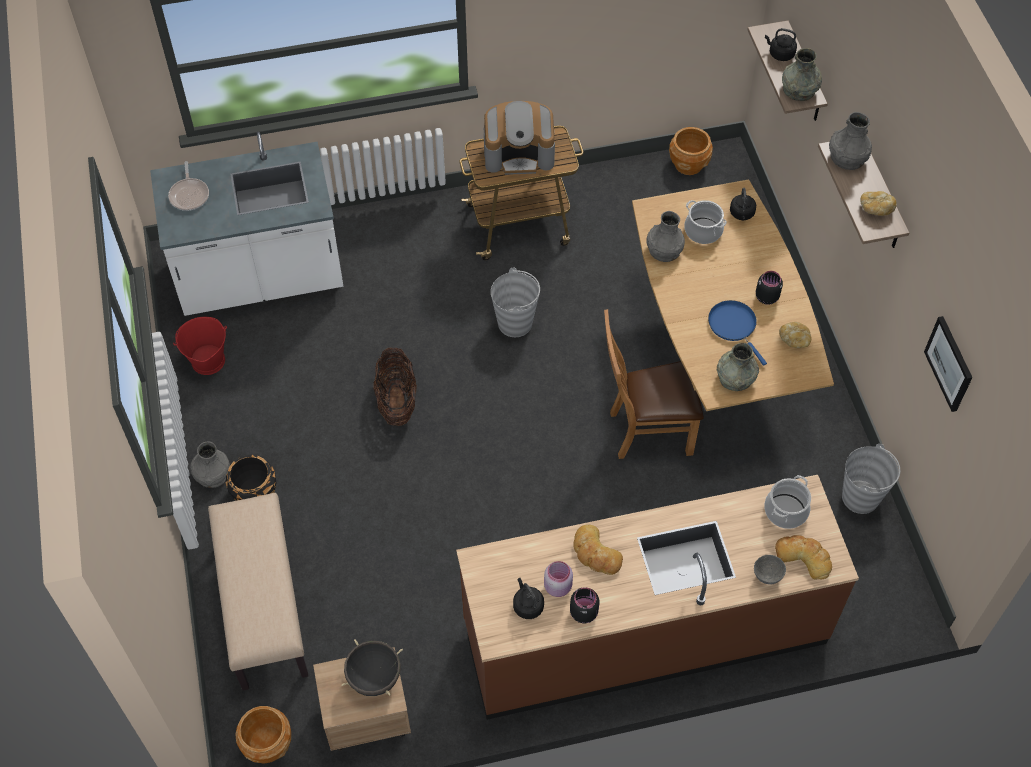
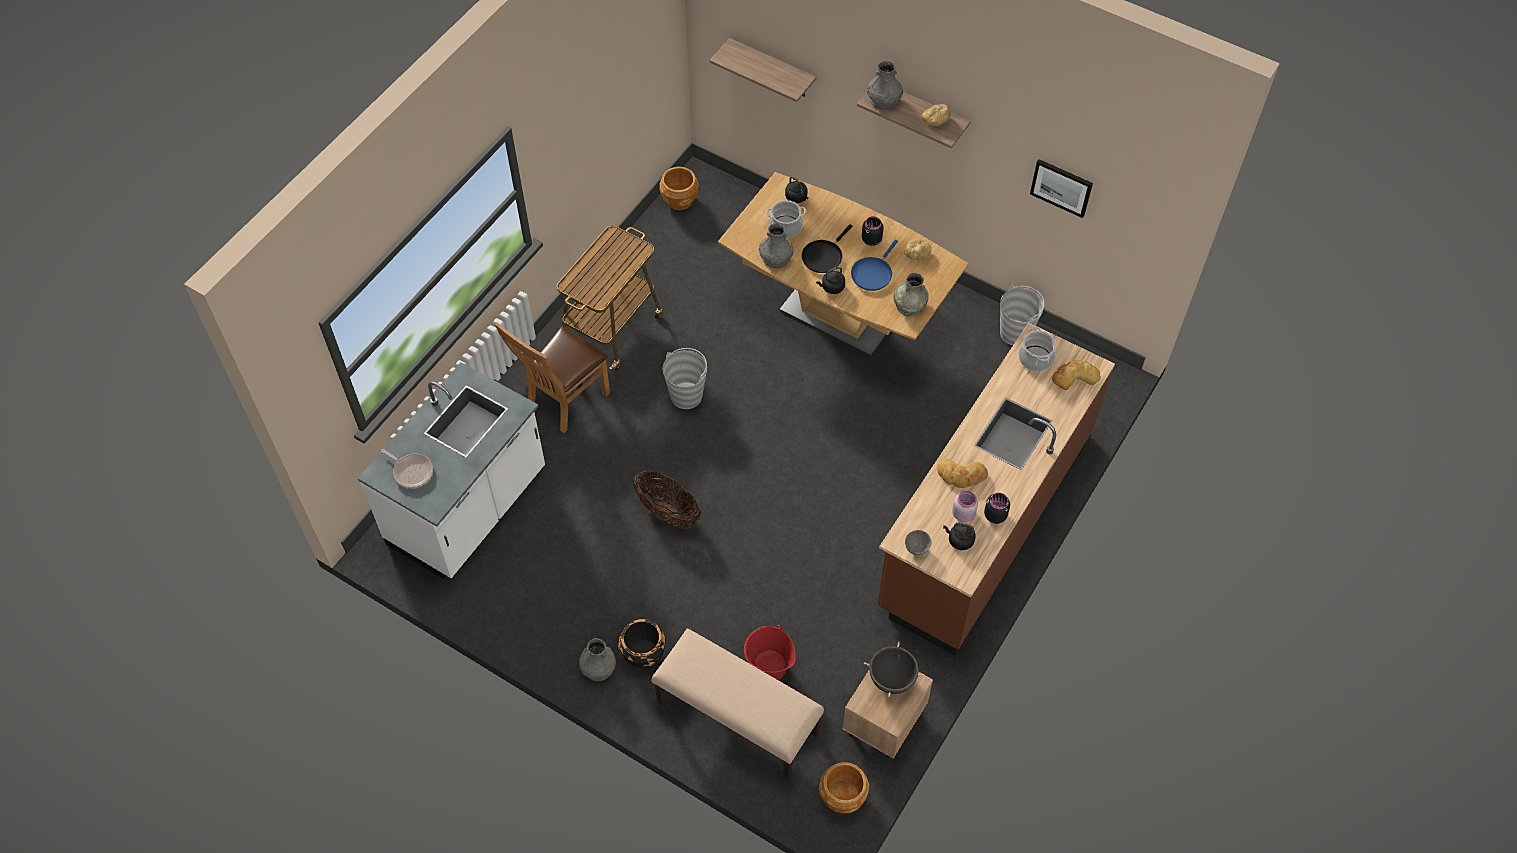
camera: 45 degrees left, 0 degrees up
(207, 361) = (500, 597): red bucket -> red bucket (769, 667)
(519, 154) = (603, 266): coffee machine -> none
(645, 431) = (848, 398): brown chair -> brown chair (564, 402)
(707, 279) = (823, 256): none -> black frying pan
(734, 326) = (873, 273): blue frying pan -> blue frying pan turned 75 degrees counterclockwise
(767, 577) = (1068, 405): grey bowl -> grey bowl (917, 549)
(780, 54) = (750, 64): black kettle -> black kettle (831, 287)
(799, 89) = (789, 79): grey vase -> none

